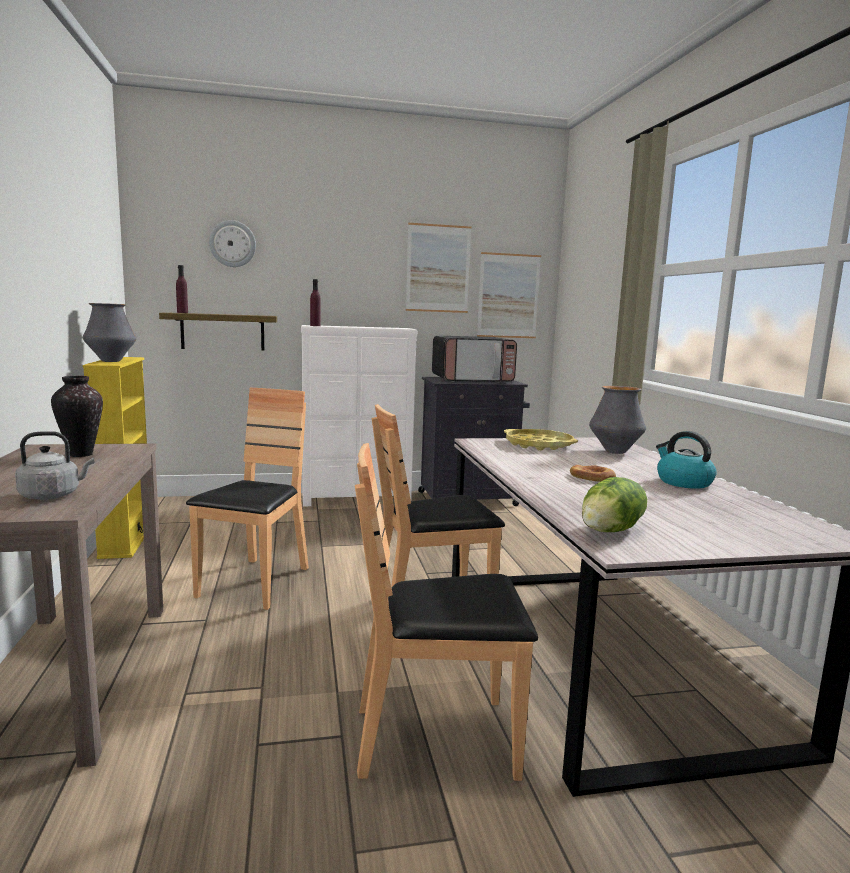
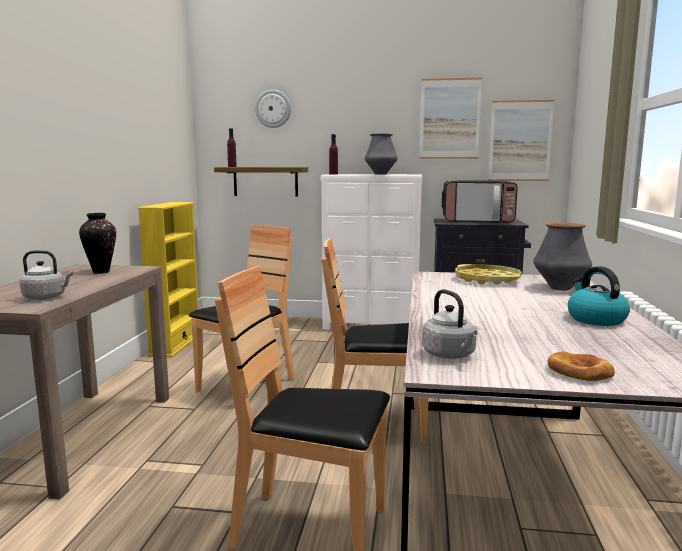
camera: 20 degrees right, 0 degrees up
(111, 361) = (162, 204): vase -> vase (380, 174)
(592, 477) = (501, 309): bread -> bread (580, 371)
(611, 530) = (450, 355): lettuce -> grey kettle

